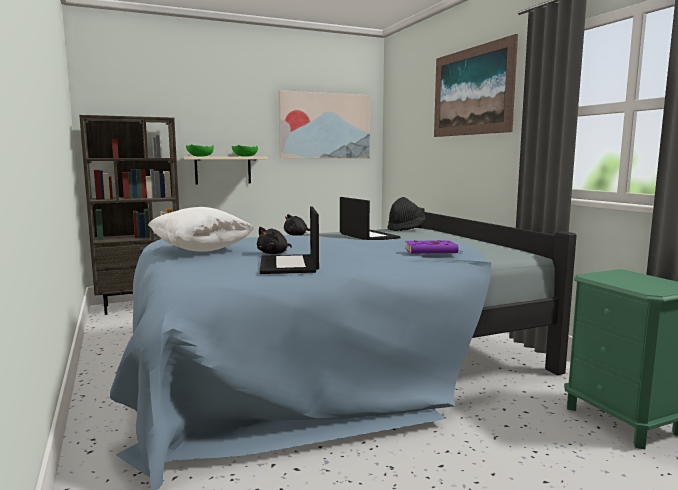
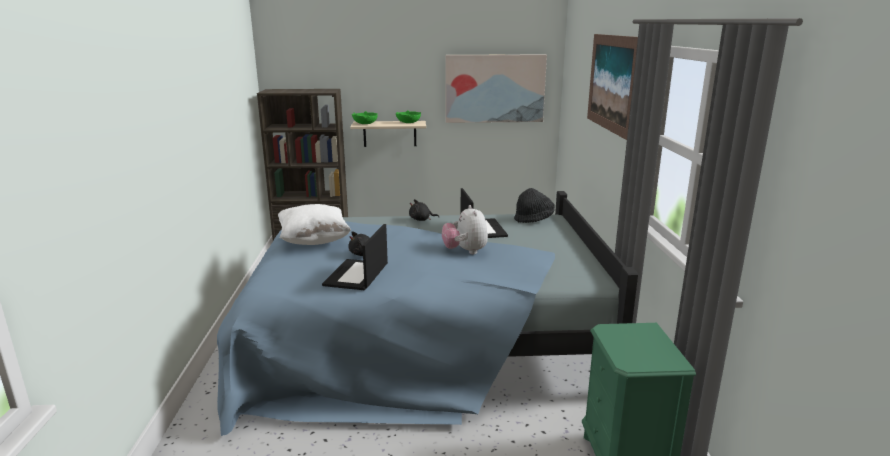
camera: 20 degrees right, 10 degrees up
(376, 247) = (465, 251): none -> plush toy
(432, 251) = (500, 268): purple book -> none

